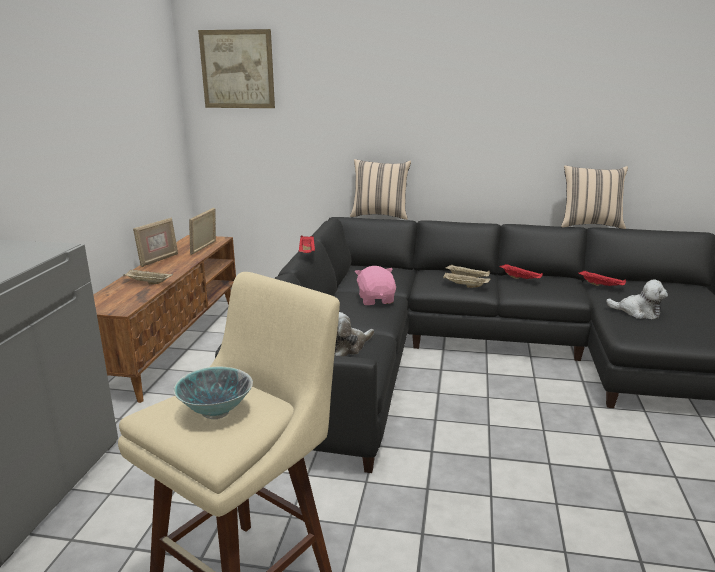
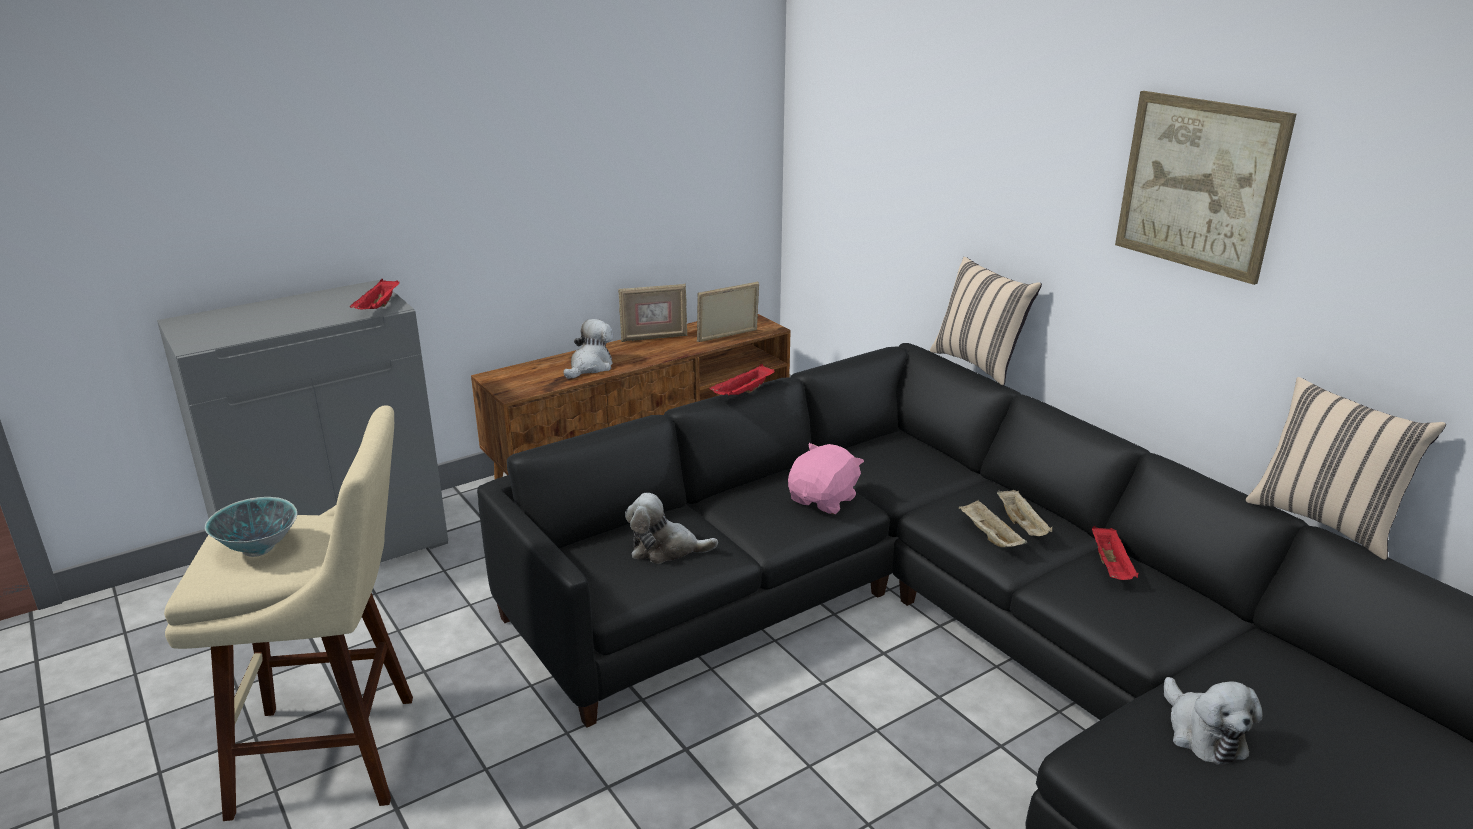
camera: 45 degrees right, 5 degrees up
(148, 283) = (590, 367): beige tray -> plush toy
(237, 69) = (844, 76): picture -> picture (1199, 184)
(602, 285) = (1246, 652): red tray -> red tray (378, 308)

